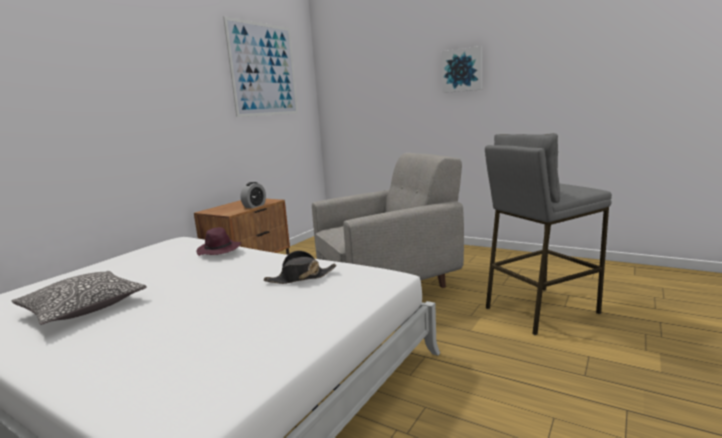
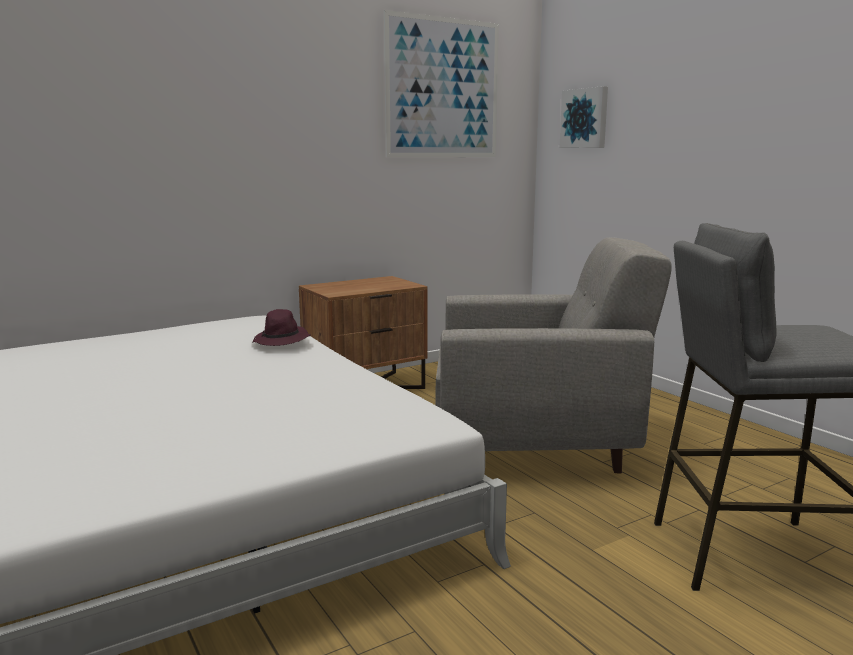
camera: 25 degrees right, 0 degrees up
(83, 308) = (80, 377): pillow -> none
(254, 206) = (377, 289): alarm clock -> none
(301, 278) = (326, 398): black hat -> none
(462, 70) = (760, 100): picture -> picture (585, 118)

